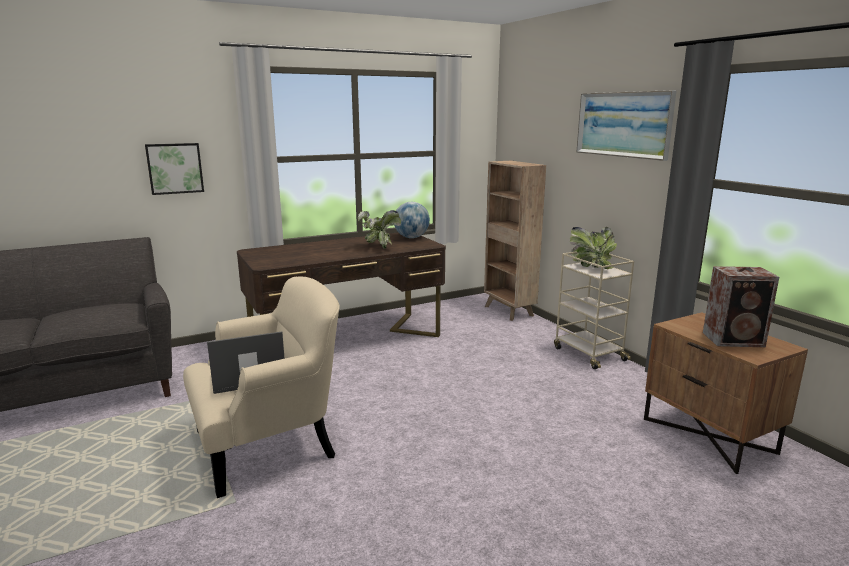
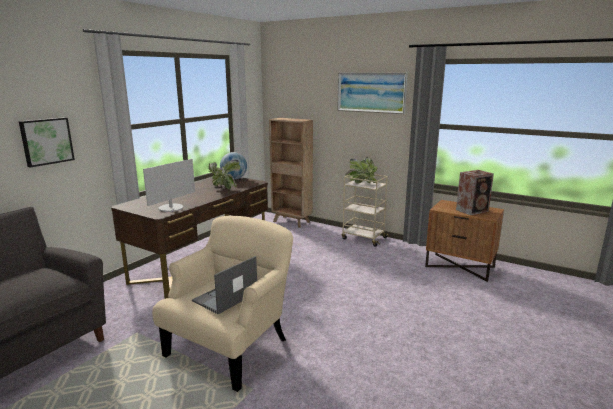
camera: 30 degrees left, 0 degrees up
(287, 260) = (171, 208): none -> monitor

